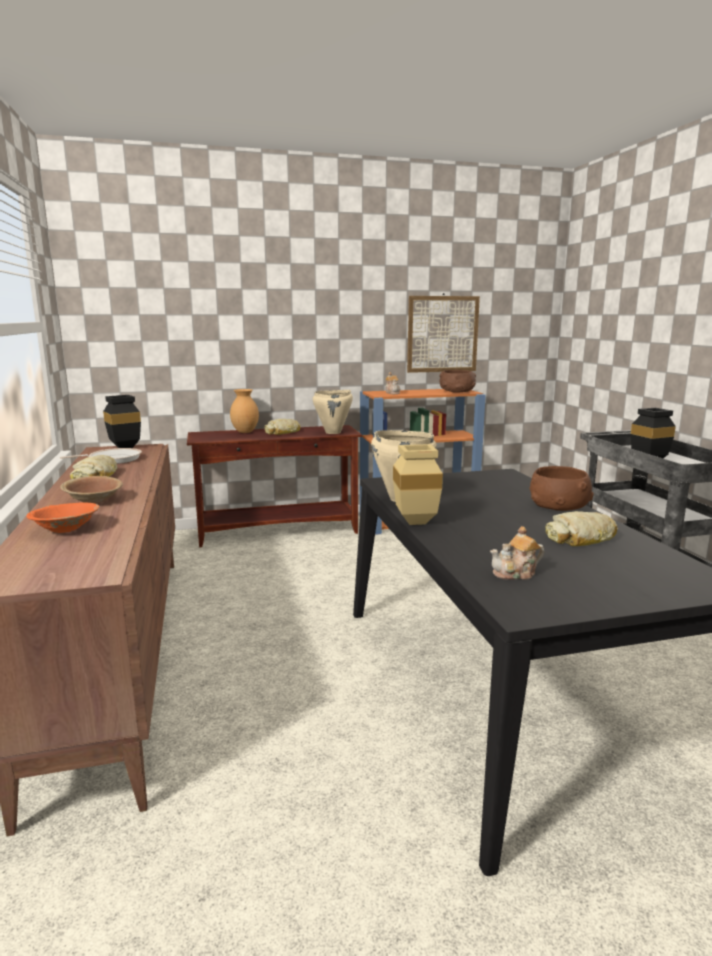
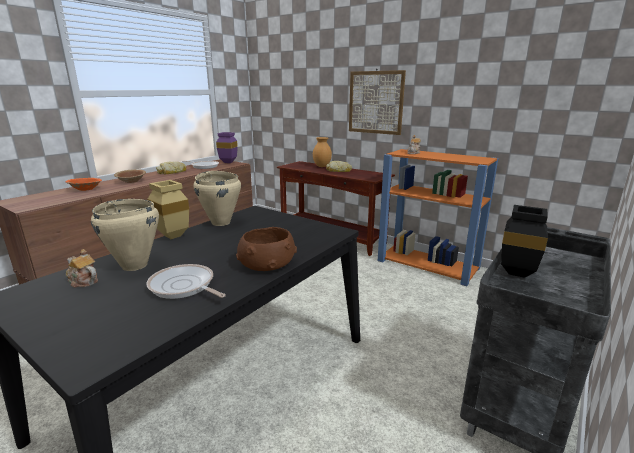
camera: 50 degrees right, 5 degrees up
(126, 447) = (229, 162): black vase -> purple vase
(333, 432) = (364, 177): beige cooking pot -> beige cooking pot (134, 266)
(442, 333) = (486, 103): picture -> picture (375, 101)
(457, 391) = (472, 159): brown bowl -> none
(581, 538) = (184, 287): bread -> frying pan

